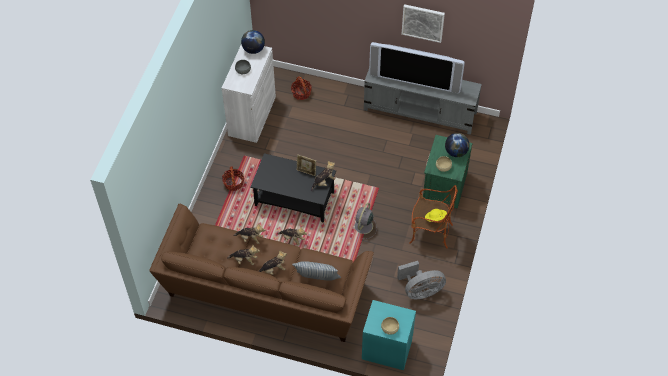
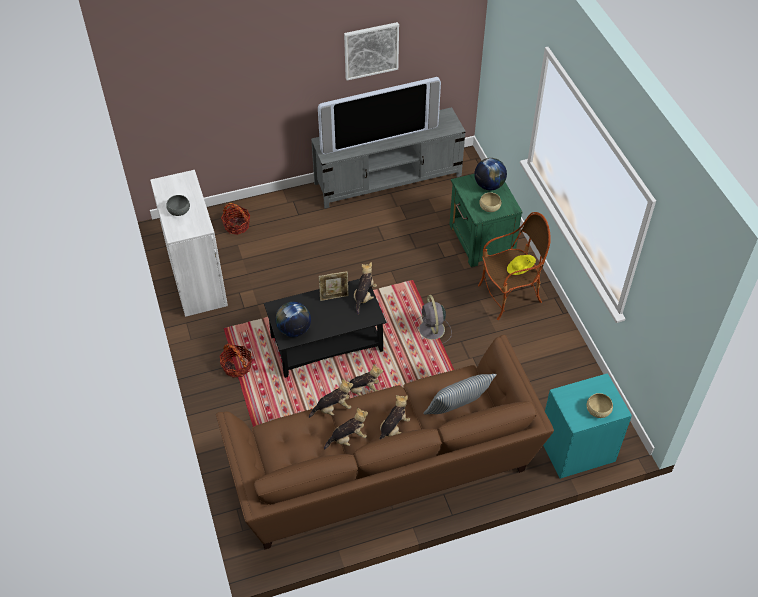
camera: 35 degrees left, 5 degrees down
(253, 49) = (173, 182): globe -> globe (294, 330)
(420, 291) = (554, 363): grey fan -> none

